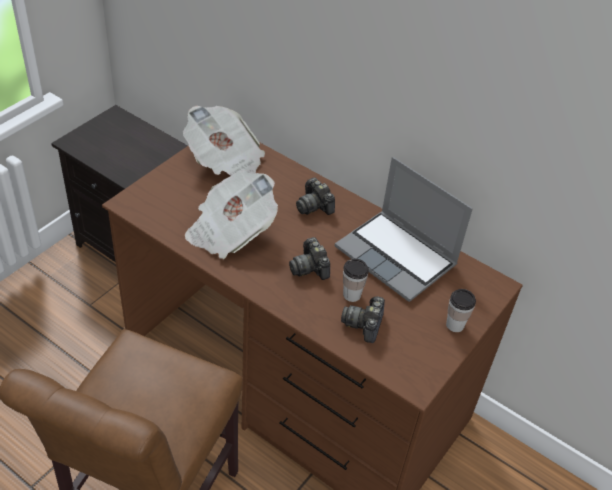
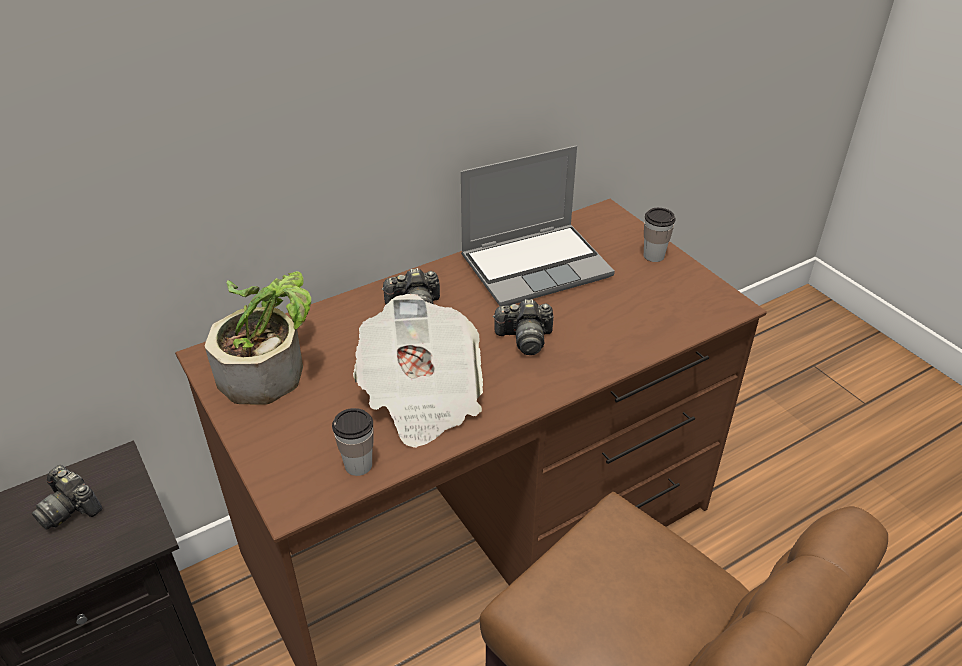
camera: 65 degrees left, 5 degrees down
(225, 161) = (270, 368): newspaper -> potted plant
(351, 295) = (584, 316): cup -> cup (358, 465)
(364, 324) = (634, 319): camera -> camera (70, 508)

